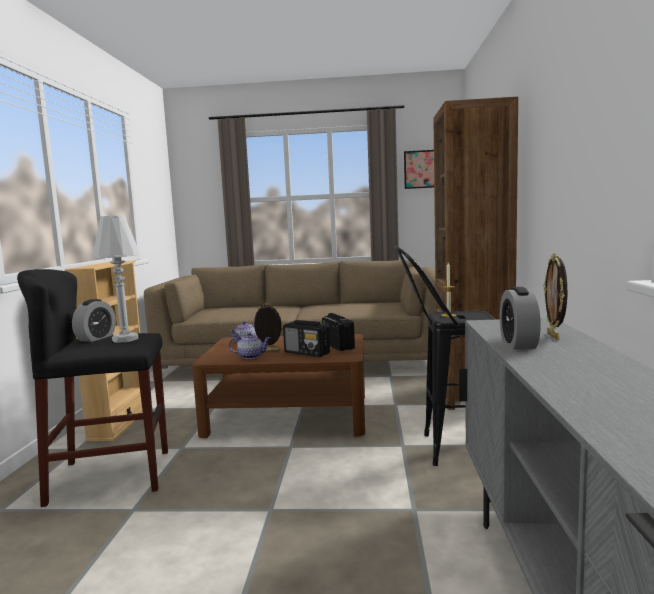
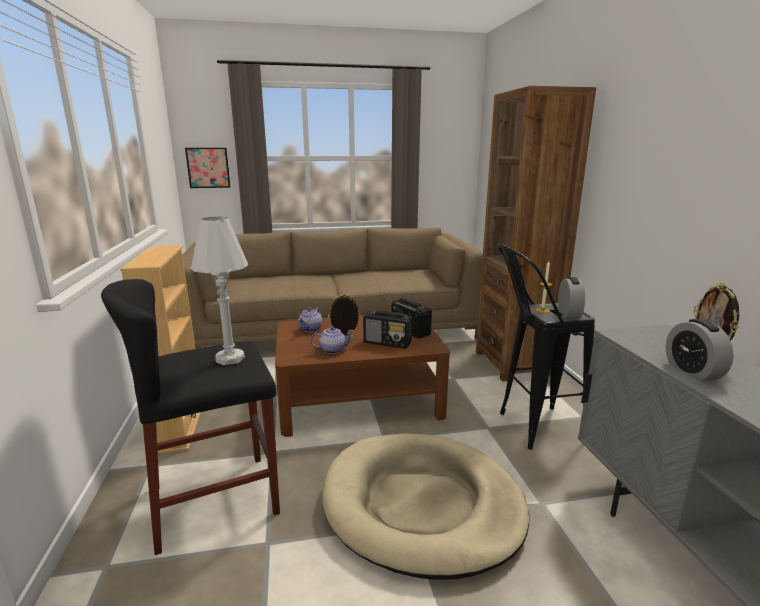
camera: 15 degrees left, 10 degrees up
(96, 338) = (189, 357): alarm clock -> alarm clock (568, 313)
(289, 498) = (422, 505): none -> beige dog bed
(422, 169) = (442, 135): picture -> picture (208, 167)

